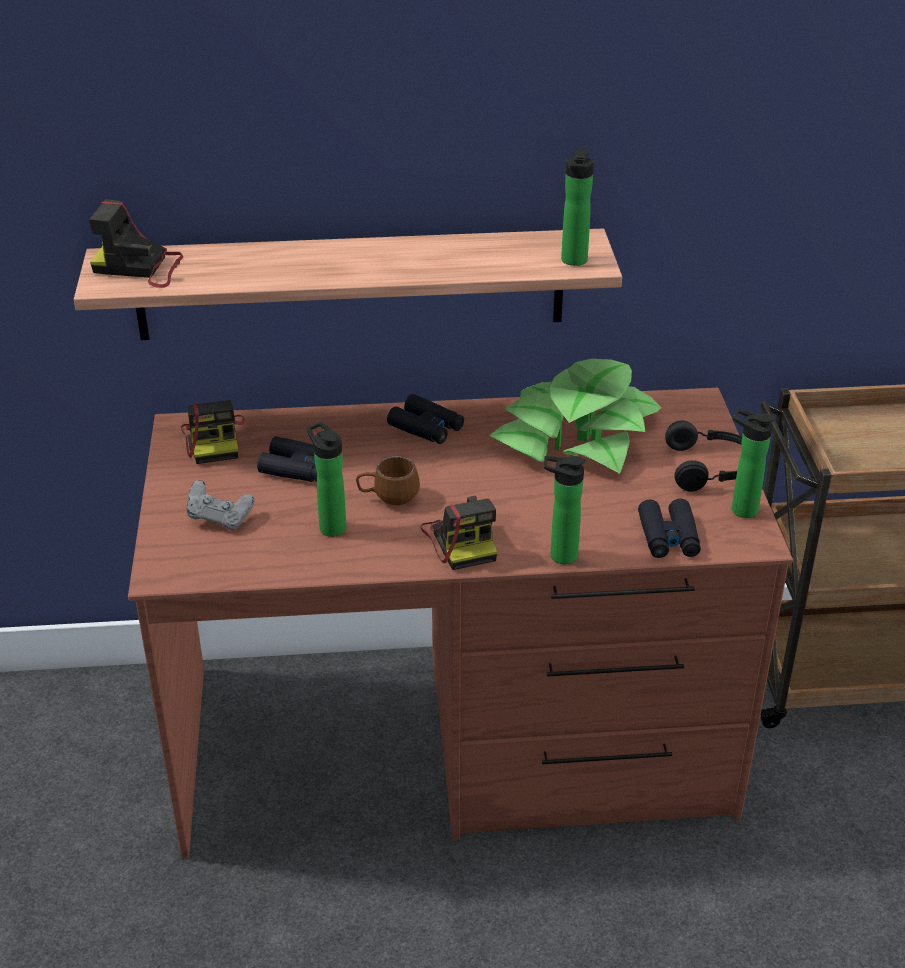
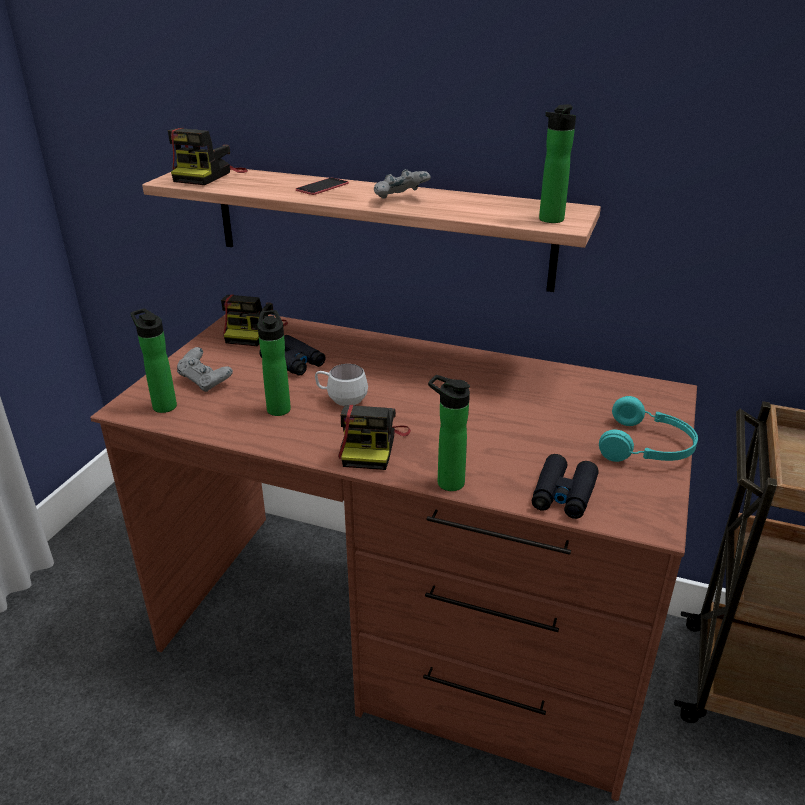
camera: 25 degrees right, 5 degrees down
(140, 268) = (208, 176): camera -> camera turned 105 degrees counterclockwise
(295, 259) = (322, 187): none -> phone
(388, 498) = (341, 399): brown mug -> white mug
(401, 263) = (400, 200): none -> grey game controller
(426, 427) = (415, 358): black binoculars -> none
(576, 436) = (536, 392): potted plant -> none
(712, 468) = (647, 447): black headphones -> turquoise headphones
(740, 509) = (654, 490): bottle -> bottle (163, 405)

